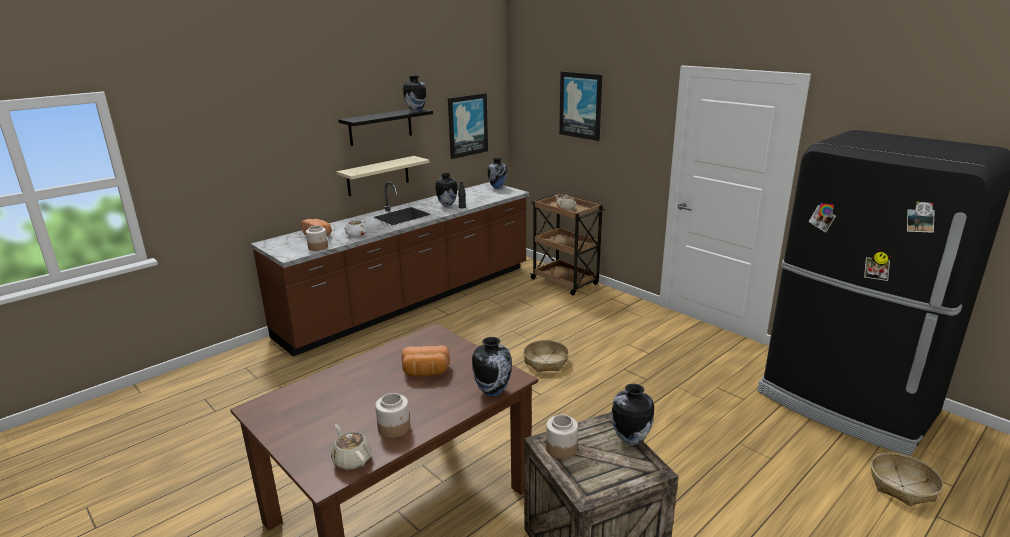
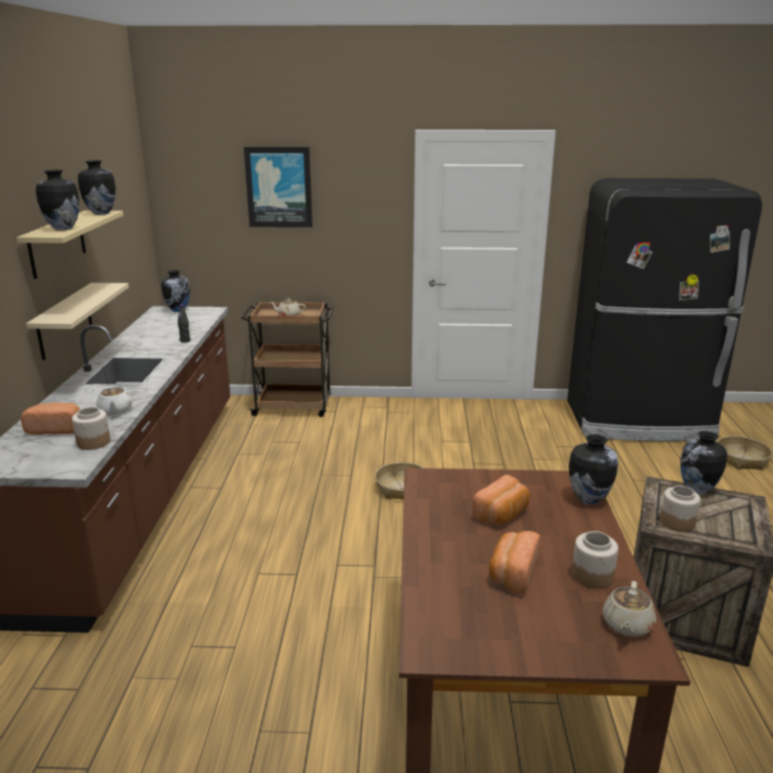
camera: 45 degrees left, 0 degrees up
(352, 459) = (627, 625): beige teapot -> beige teapot turned 75 degrees counterclockwise
(361, 401) = (512, 573): none -> bread
(380, 127) = (57, 243): black shelf -> beige shelf
(447, 205) = (158, 343): vase -> vase (62, 229)
(467, 125) = (125, 231): picture -> none

